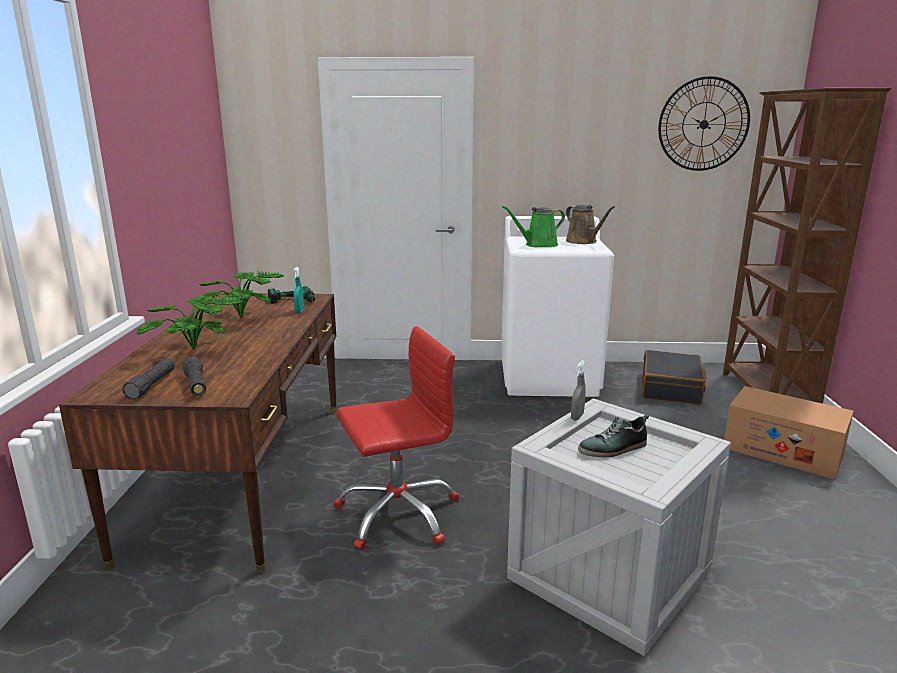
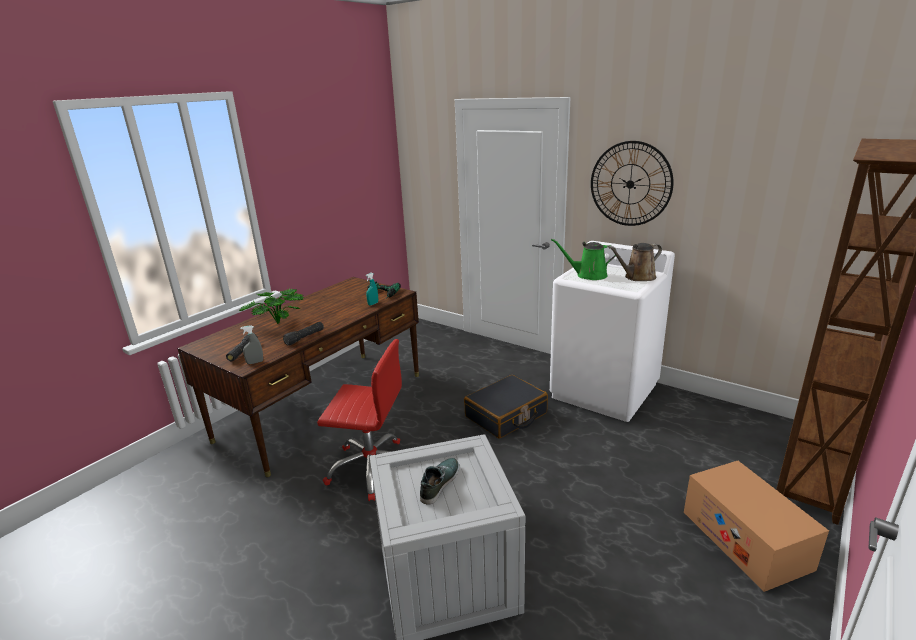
camera: 35 degrees right, 5 degrees up
(152, 385) = (225, 346): black flashlight -> black flashlight (305, 338)
(243, 318) = (335, 303): potted plant -> none
(577, 417) = (446, 447): grey spray bottle -> grey spray bottle (255, 362)
(583, 241) = (637, 277): brown watering can -> brown watering can turned 60 degrees clockwise
(613, 448) = (439, 483): shoe -> shoe turned 105 degrees clockwise
(671, 388) = (710, 435): black suitcase -> black suitcase (506, 415)
(703, 124) = (802, 168): wall clock -> wall clock (630, 184)

